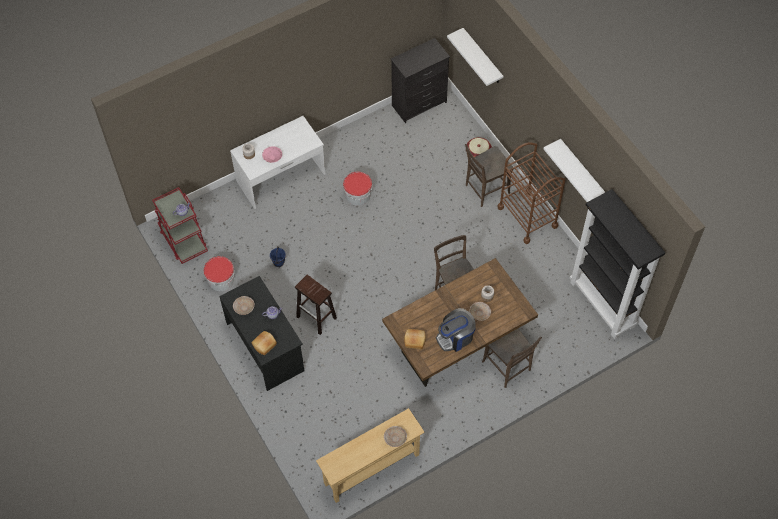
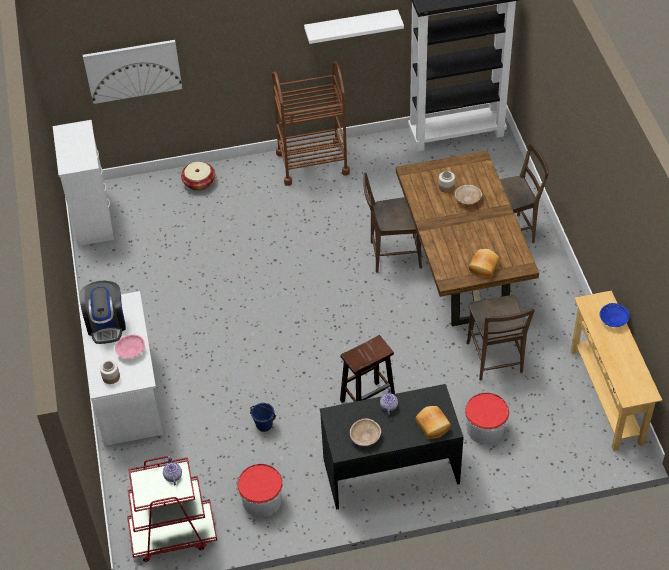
camera: 70 degrees left, 10 degrees down
(358, 195) = (199, 314): bucket -> bucket (485, 429)
(395, 438) = (613, 320): beige bowl -> blue bowl
(419, 104) = (93, 218): black dresser -> white dresser
(455, 337) = (492, 228): coffee machine -> coffee machine (106, 324)
(482, 57) = (133, 71): white shelf -> picture
(485, 190) = (256, 190): brown chair -> brown chair (495, 360)

